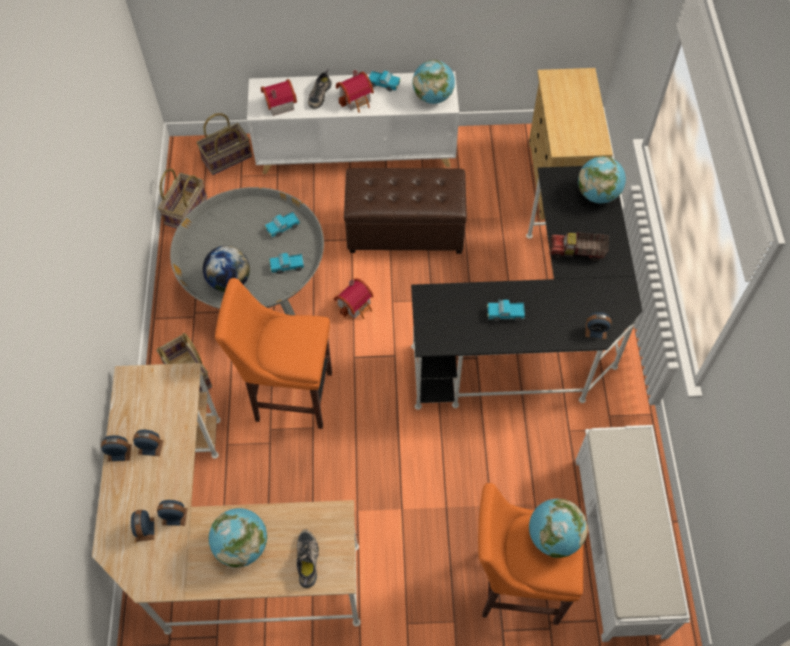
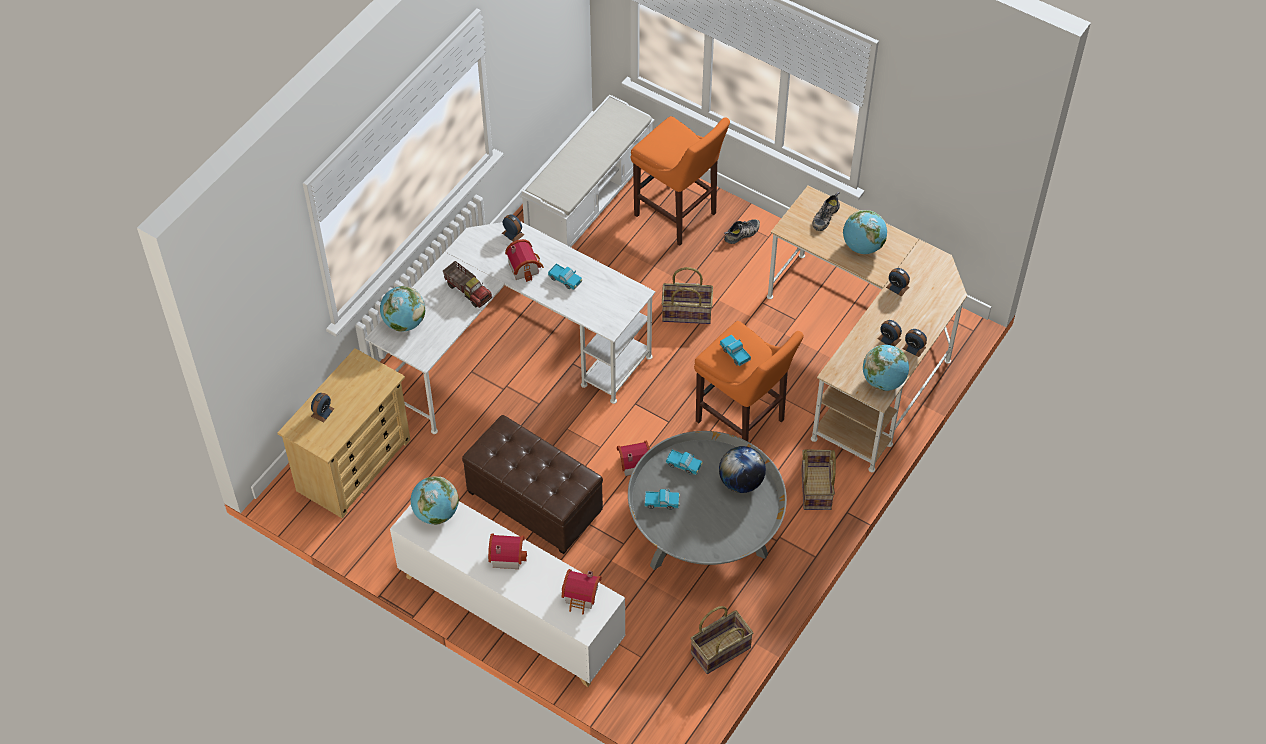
camera: 145 degrees left, 5 degrees down
(145, 529) = (922, 291): alarm clock -> alarm clock (322, 412)
(227, 159) = (641, 686): basket -> basket (687, 312)
(319, 94) = (536, 583): shoe -> shoe (742, 234)
(384, 85) = (467, 555): toy truck -> toy truck (734, 354)
(533, 334) = (511, 354): black desk -> white desk
(552, 305) = (525, 266): none -> toy house
(553, 537) = (661, 145): globe -> globe (883, 381)

